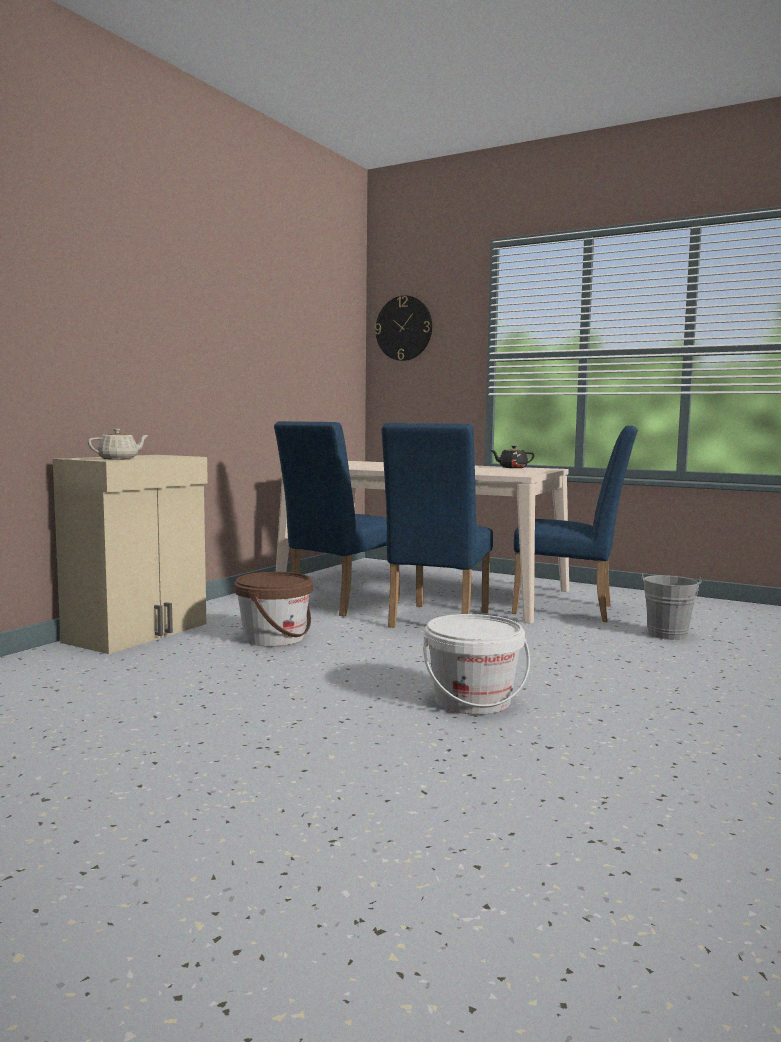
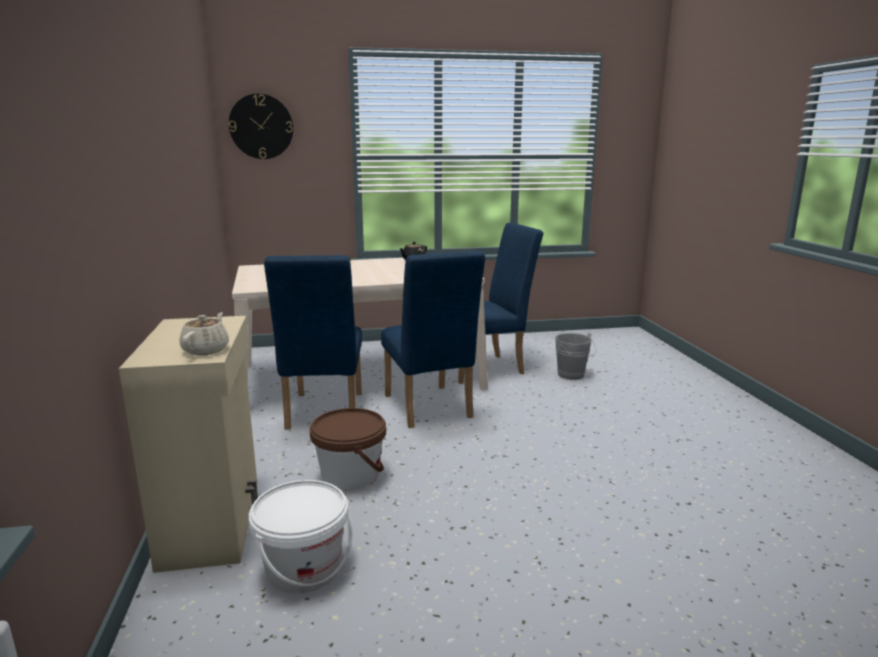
camera: 40 degrees left, 10 degrees up
(472, 701) = (589, 482): white bucket -> white bucket (304, 568)

